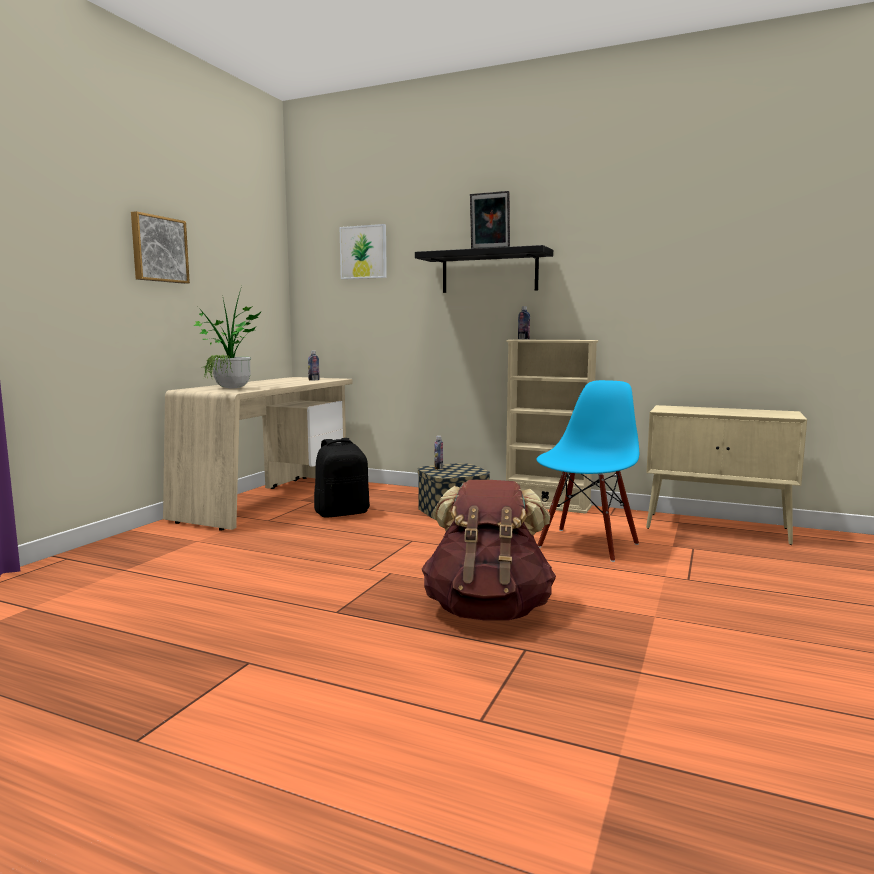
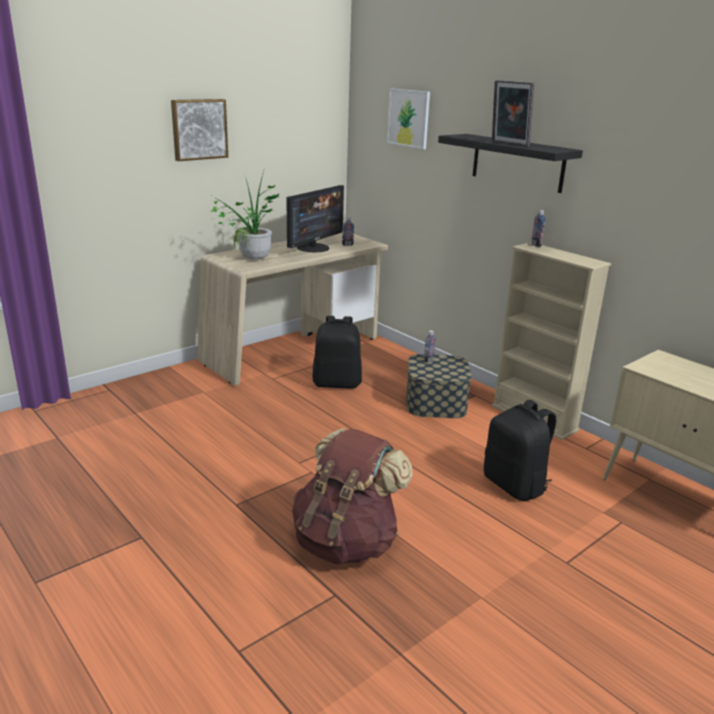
camera: 25 degrees right, 15 degrees up
(283, 382) = (313, 248): none -> monitor
(586, 544) = (515, 485): blue chair -> black backpack

